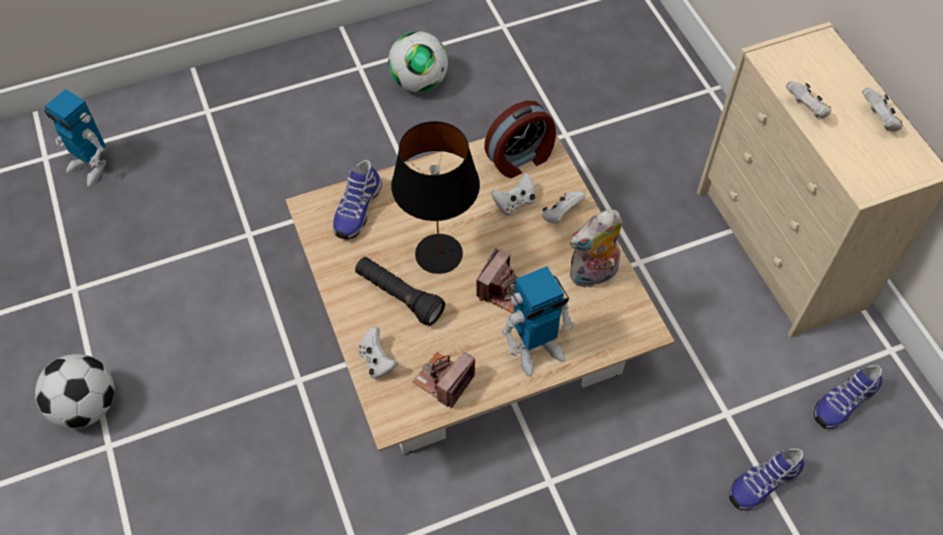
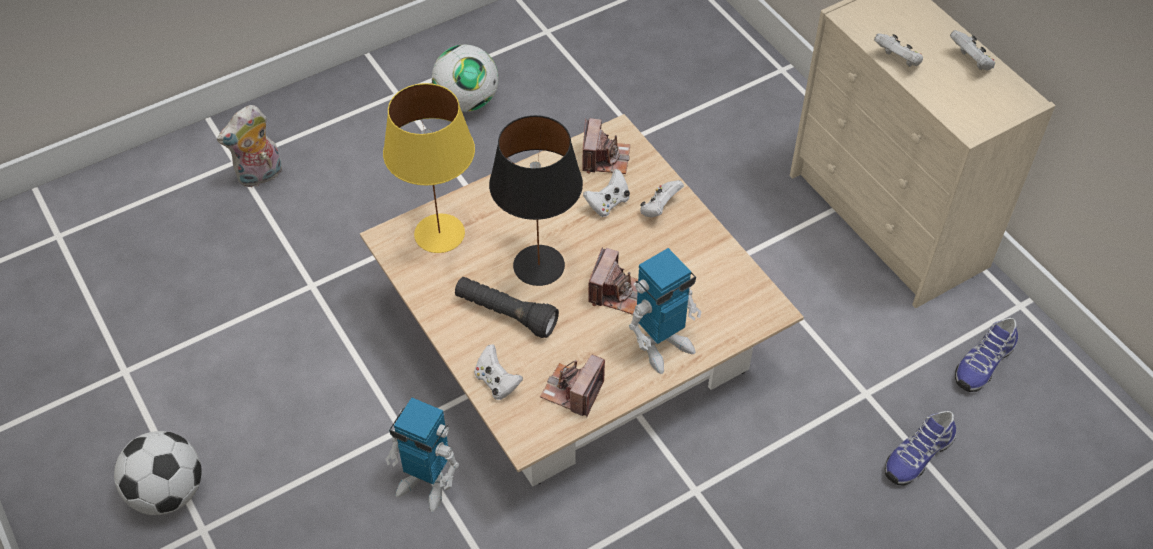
camera: 10 degrees left, 5 degrees down
(91, 167) = (114, 238): toy robot -> toy robot (426, 484)
(356, 209) = (440, 233): shoe -> yellow table lamp
(520, 159) = (605, 158): alarm clock -> camera
(593, 275) = (706, 264): plush toy -> plush toy (260, 176)

